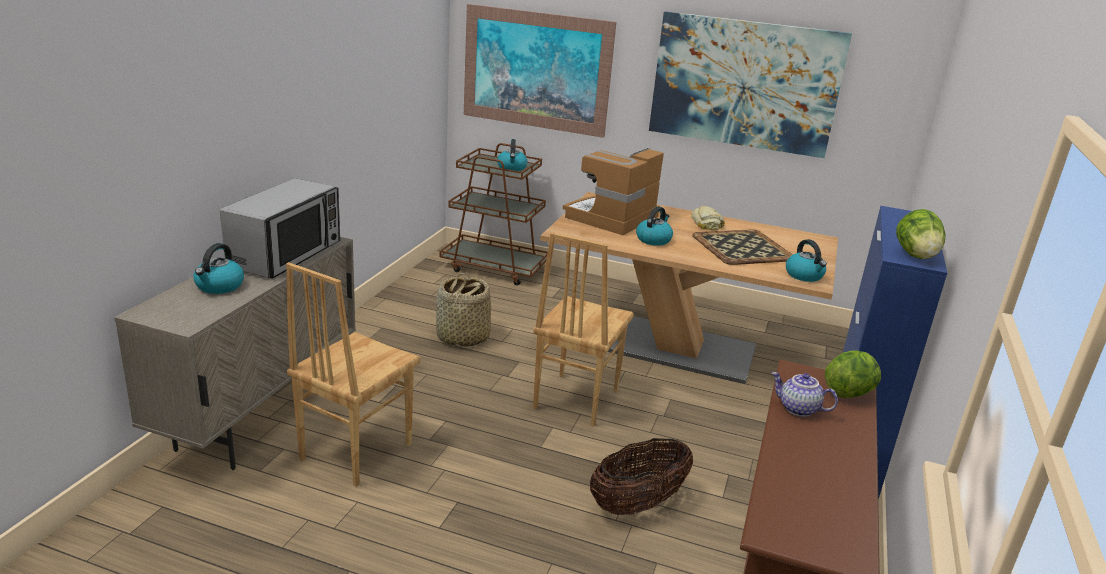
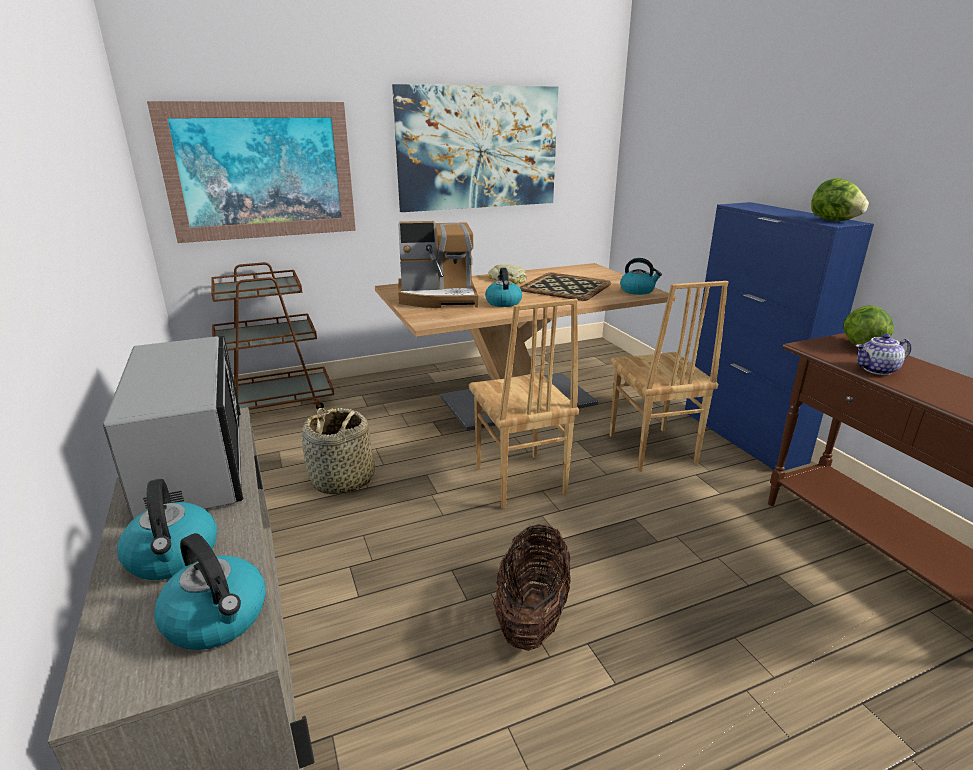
camera: 40 degrees left, 0 degrees up
(354, 451) = (416, 670): brown chair -> brown chair (651, 450)
(512, 168) = (273, 286): kettle -> kettle (218, 618)
(612, 218) = (438, 298): coffee machine -> coffee machine turned 90 degrees counterclockwise
(638, 504) = (692, 536): basket -> basket (532, 616)

